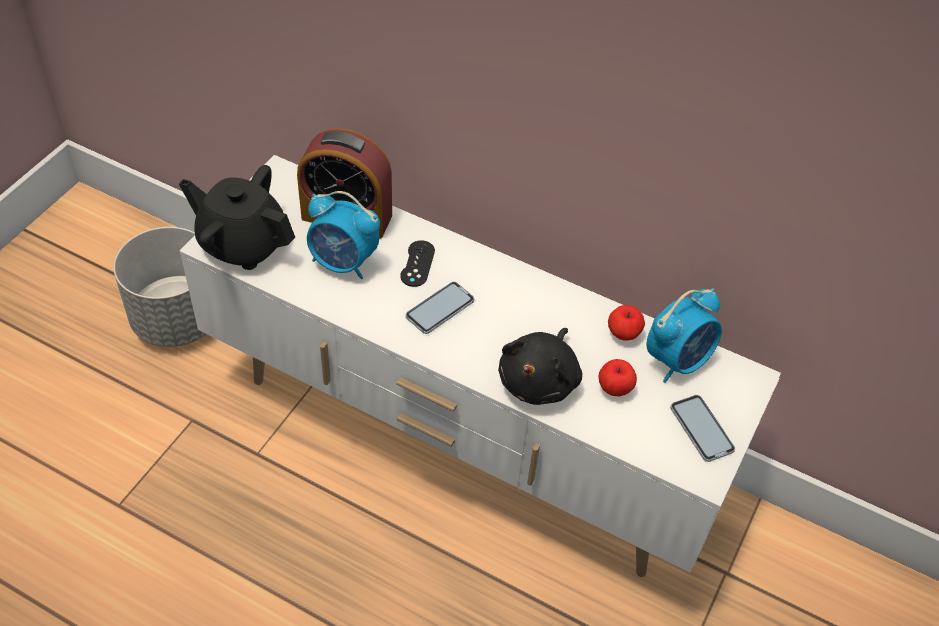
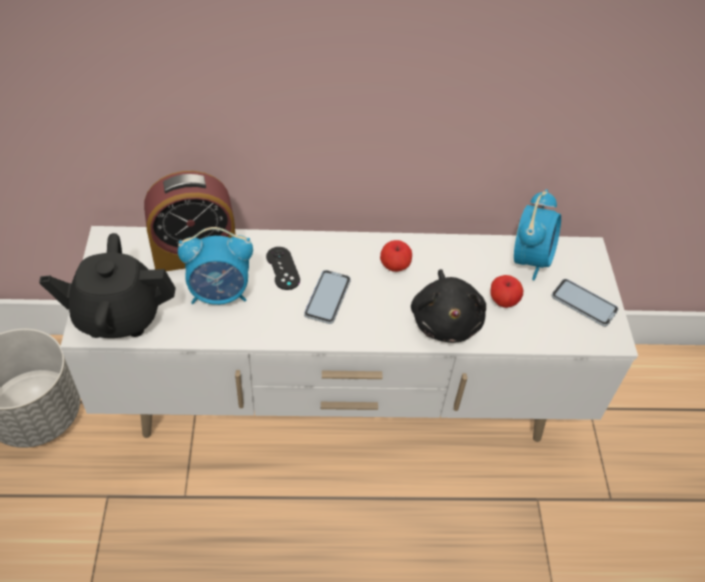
camera: 30 degrees left, 0 degrees up
(623, 334) = (478, 256): apple -> apple (395, 266)

